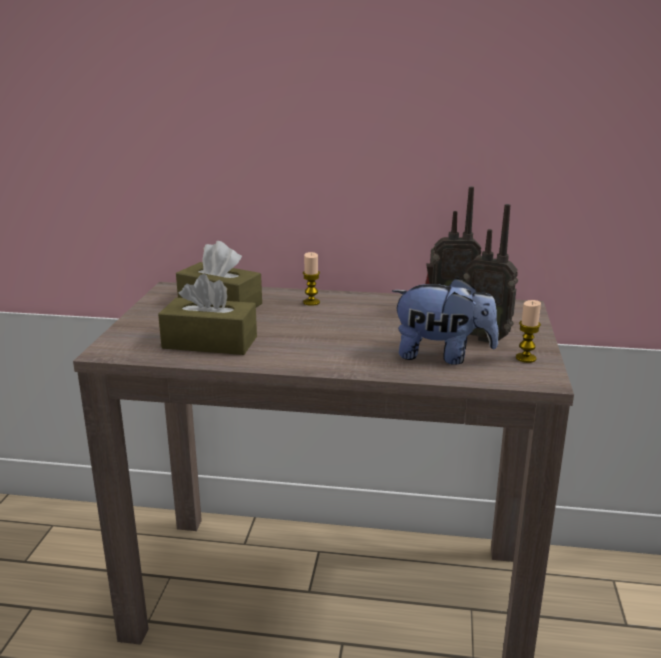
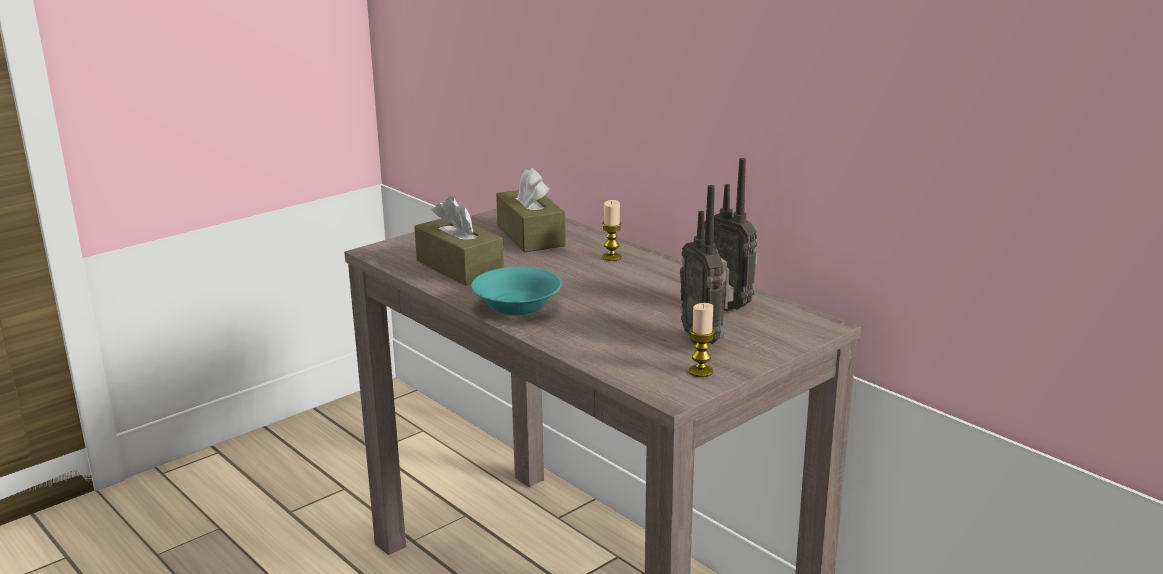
camera: 40 degrees right, 0 degrees up
(317, 357) = (518, 306): none -> turquoise bowl
(442, 356) = (625, 342): plush toy -> none

